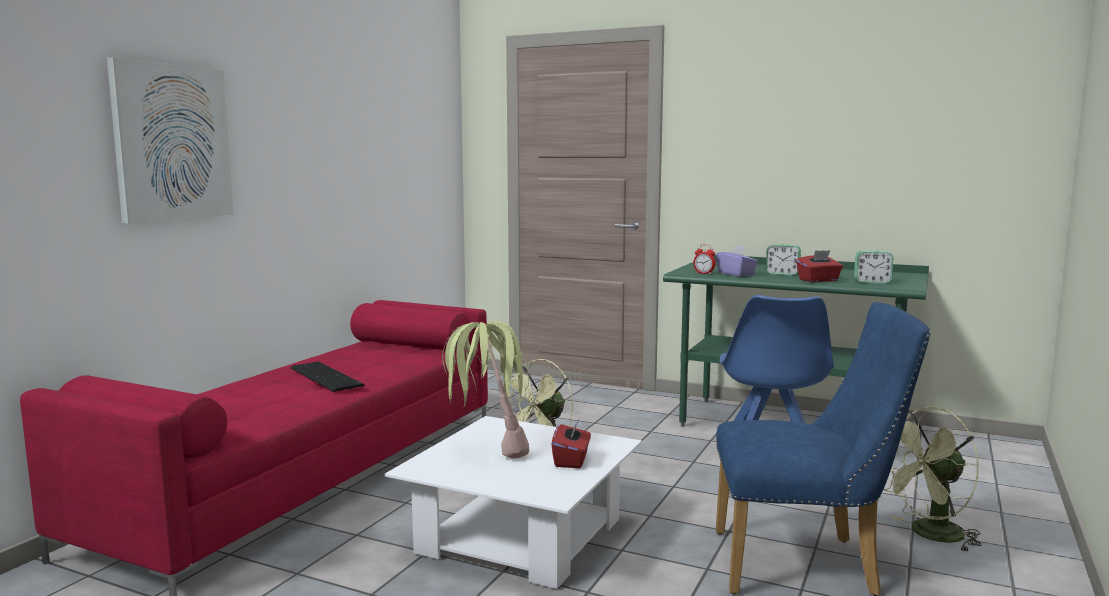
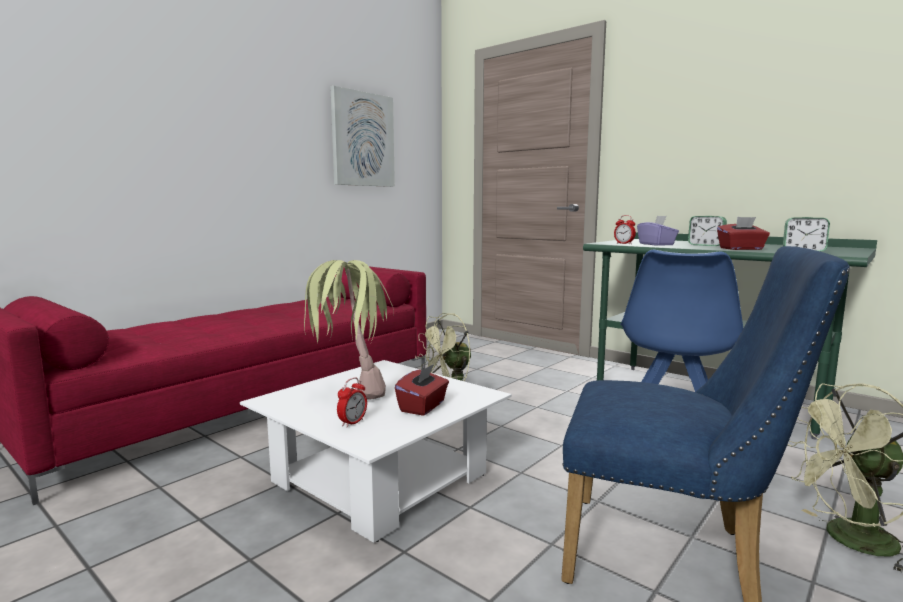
camera: 15 degrees right, 0 degrees up
(172, 142) = (137, 111): picture -> picture (362, 139)
(327, 376) = (264, 316): keyboard -> none
(520, 481) = (352, 422): none -> alarm clock

